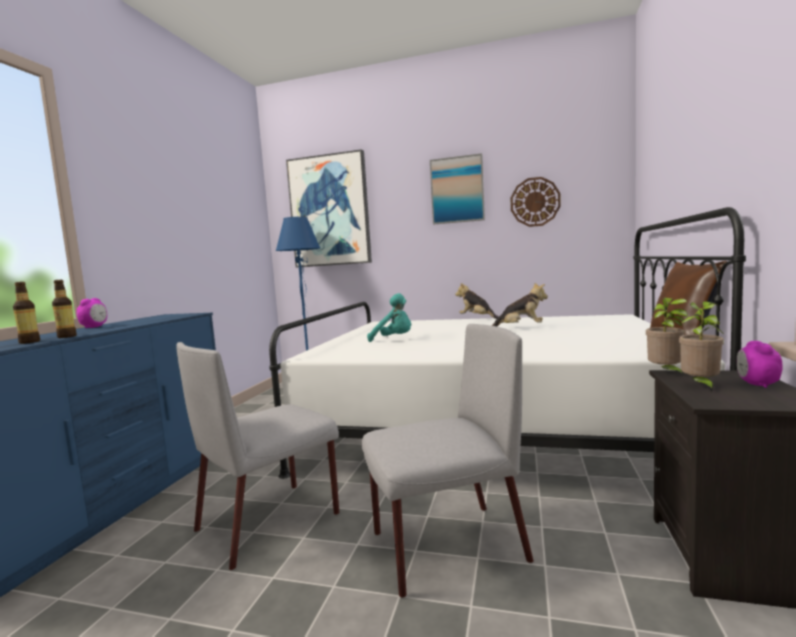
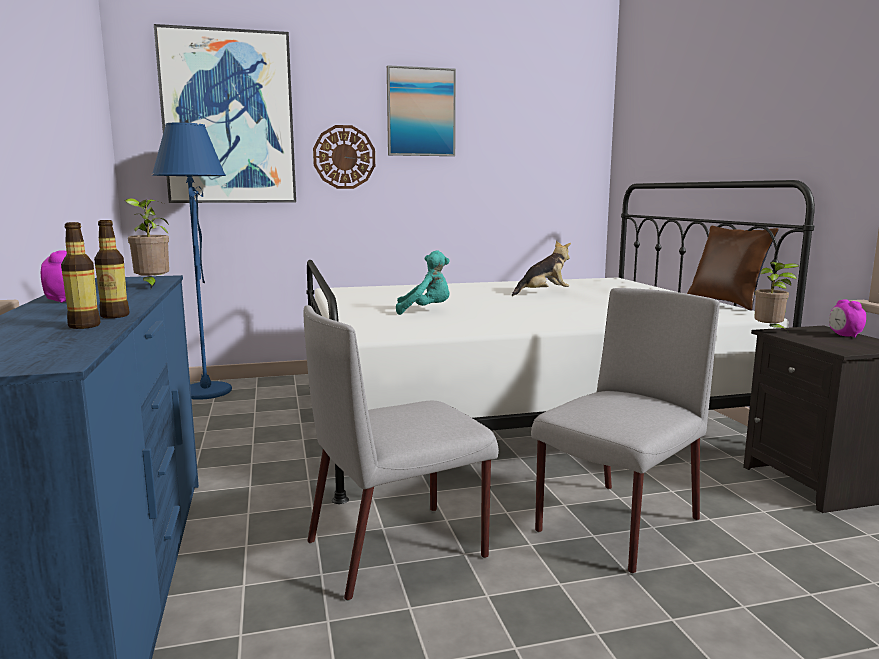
camera: 30 degrees left, 5 degrees up
(270, 521) = (399, 548): grey chair -> grey chair turned 45 degrees clockwise
(477, 318) = (459, 283): plush toy -> none
(535, 202) = (512, 140): wall clock -> wall clock (344, 157)
(700, 386) = (814, 339): potted plant -> potted plant (152, 286)

